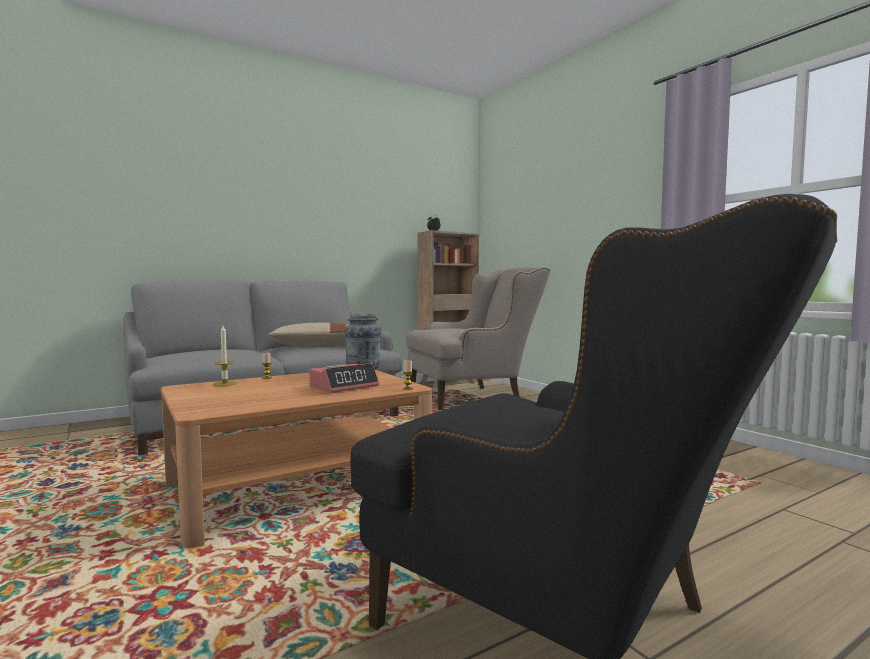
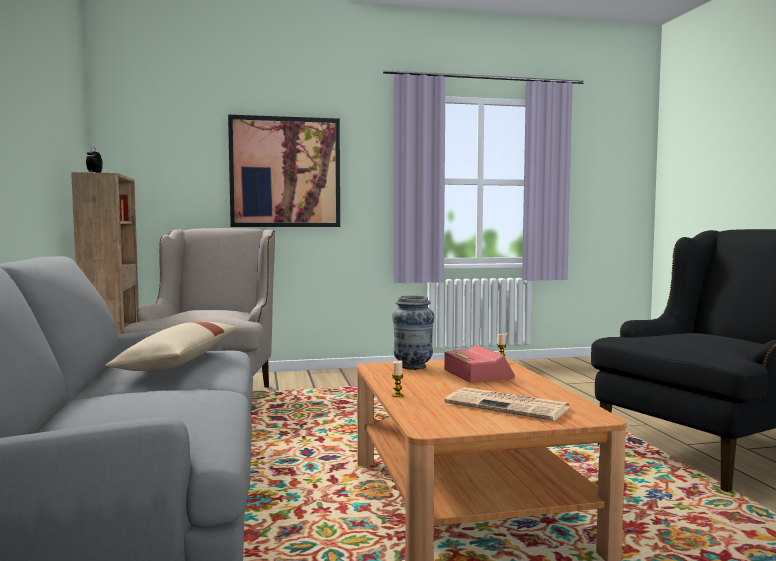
camera: 70 degrees left, 0 degrees up
(225, 384) = (425, 411): candle -> none
(237, 396) = (509, 406): none -> newspaper
(579, 213) = (285, 172): none -> picture

